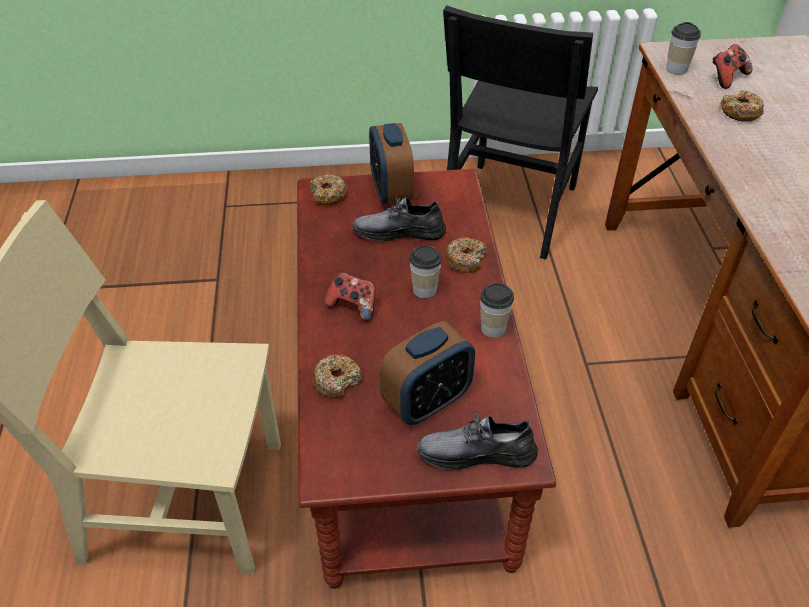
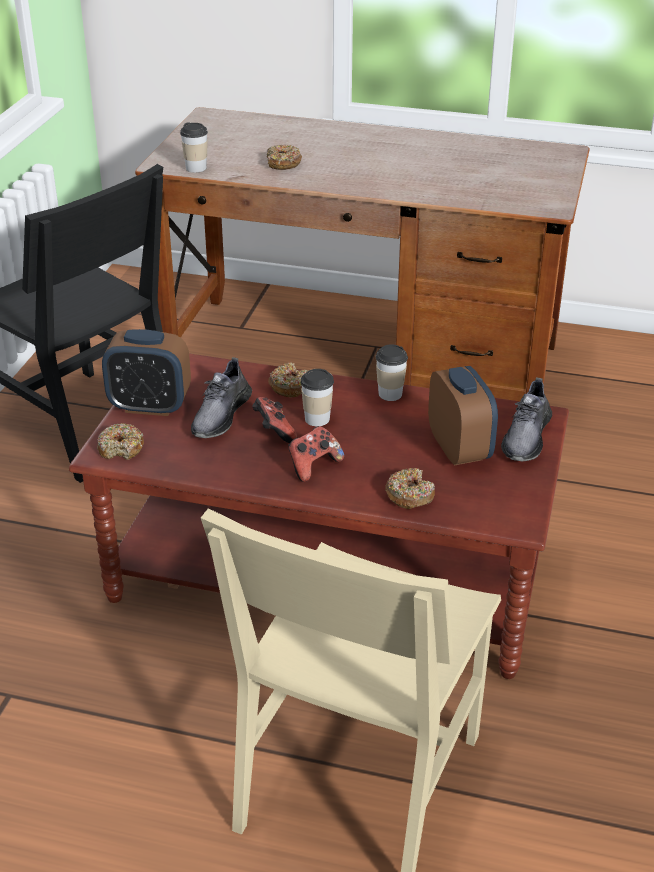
camera: 70 degrees left, 10 degrees down
(726, 78) = (229, 153): game controller -> game controller (274, 432)

